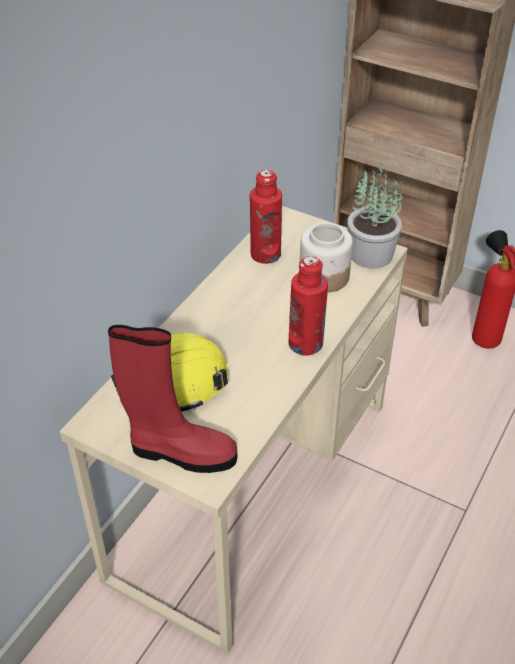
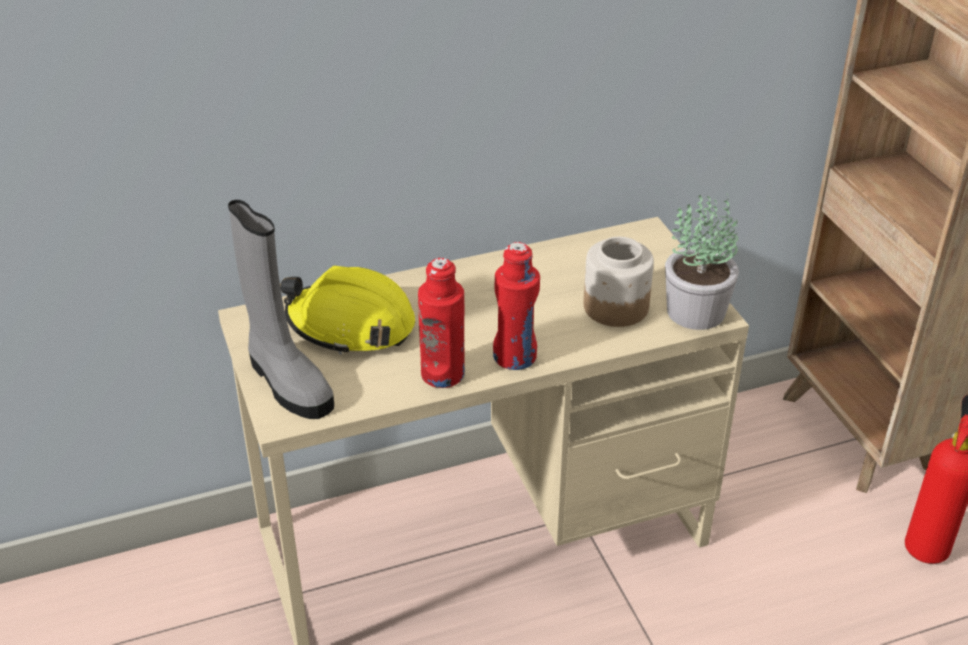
camera: 40 degrees right, 5 degrees down
(180, 453) = (287, 382): red boot -> grey boot
(265, 254) = (582, 257): red bottle -> red bottle (442, 374)

